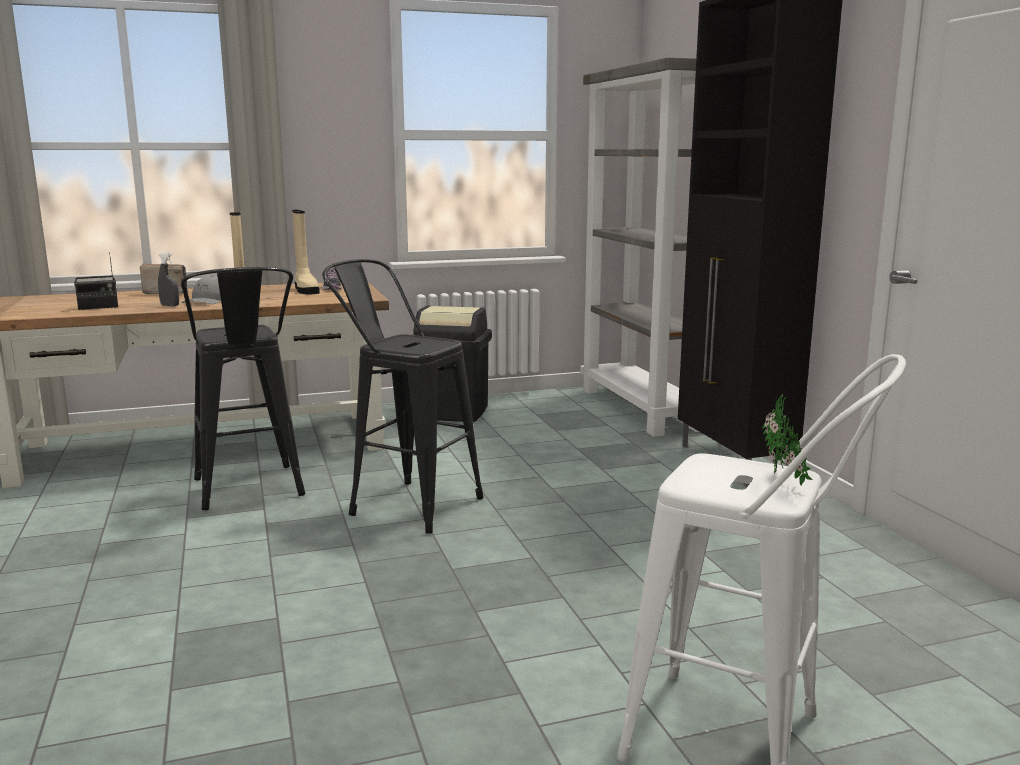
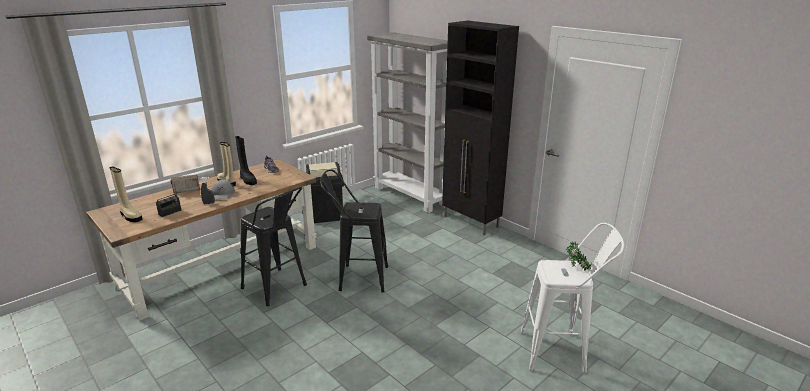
camera: 25 degrees left, 10 degrees up
(275, 292) = (247, 180): none -> black boot
(305, 290) = (260, 175): beige boot -> beige boot (130, 216)

